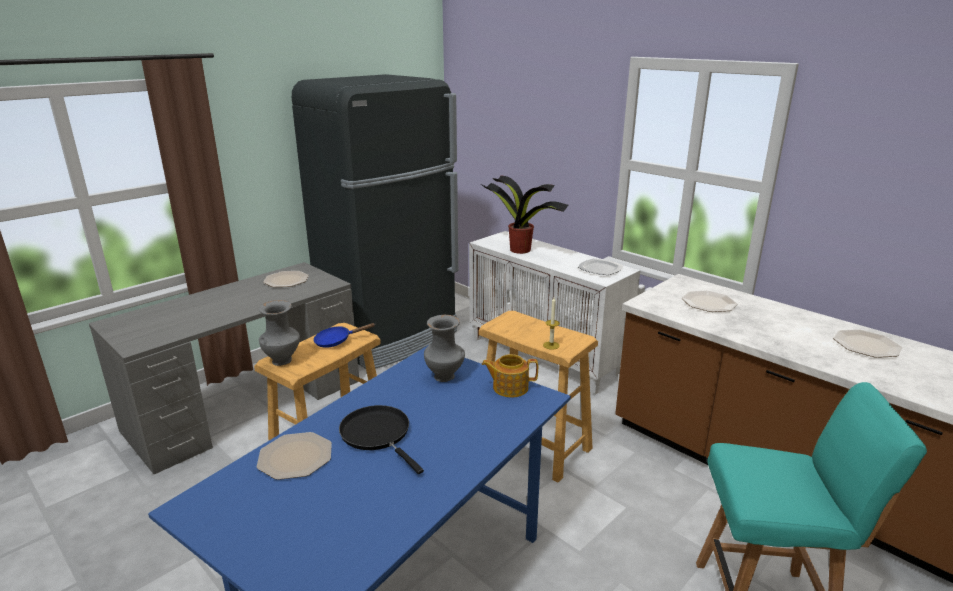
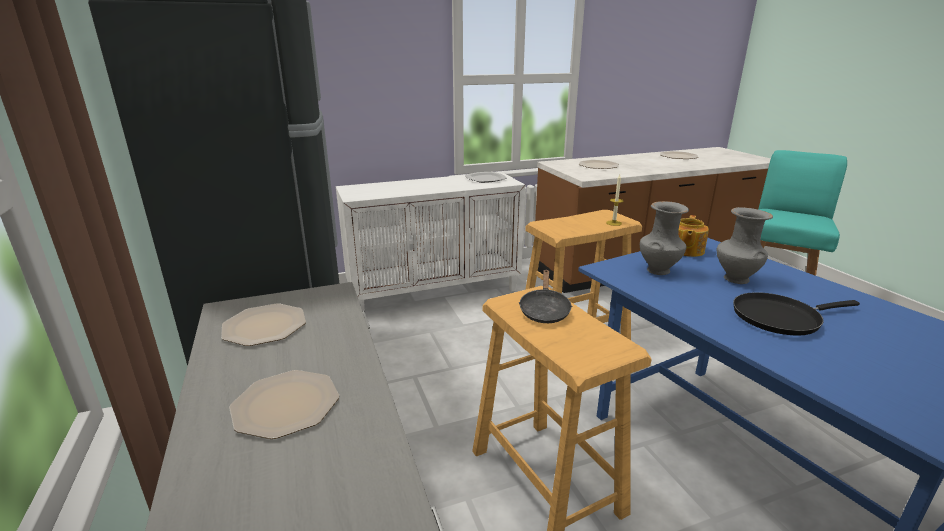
camera: 65 degrees left, 0 degrees up
(283, 360) = (585, 354): grey vase -> grey vase (735, 278)
(295, 456) = (841, 372): plate -> plate (284, 405)
(336, 341) = (544, 310): blue frying pan -> black frying pan
(521, 250) = (403, 190): potted plant -> none

